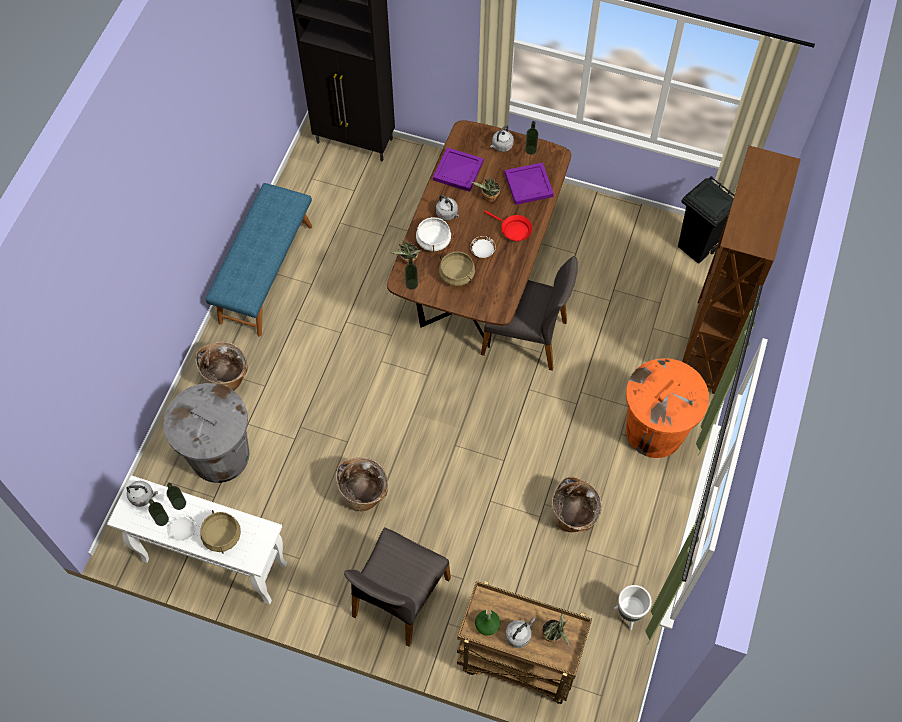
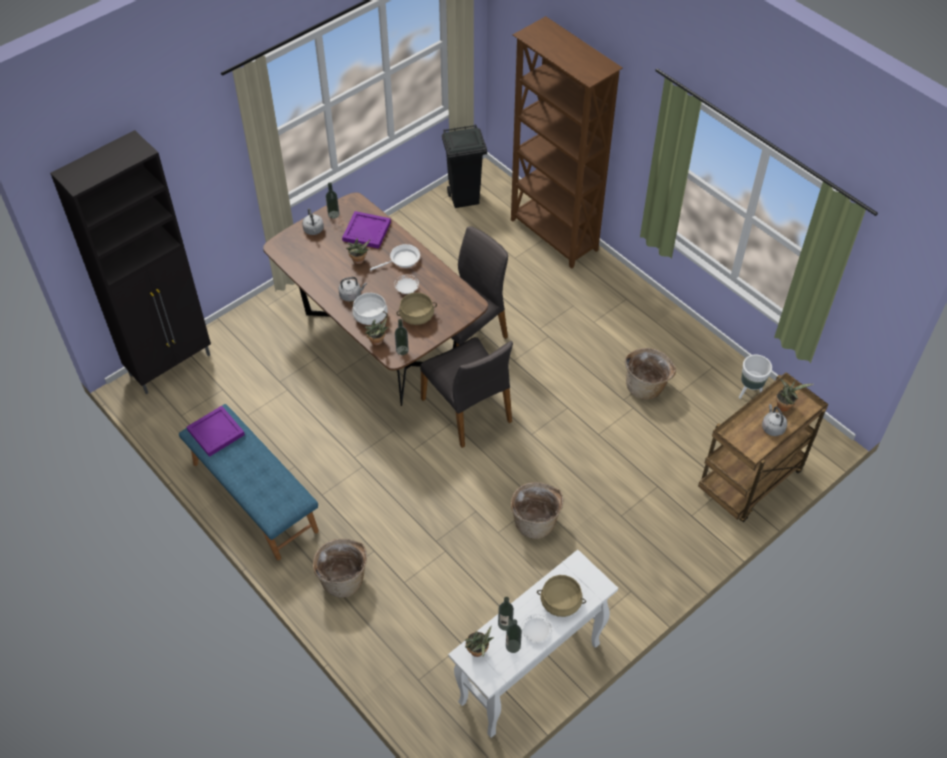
camera: 60 degrees left, 10 degrees down
(143, 496) = (478, 652): grey kettle -> potted plant
(220, 456) = (422, 620): grey trash can -> none
(399, 597) = (649, 540): grey chair -> grey chair (468, 410)
(457, 171) = (314, 269): purple tray -> purple tray (215, 433)
(487, 625) = (753, 444): green bottle -> none
(513, 230) = (402, 260): red frying pan -> white frying pan
(655, 431) = (605, 300): orange trash can -> none

